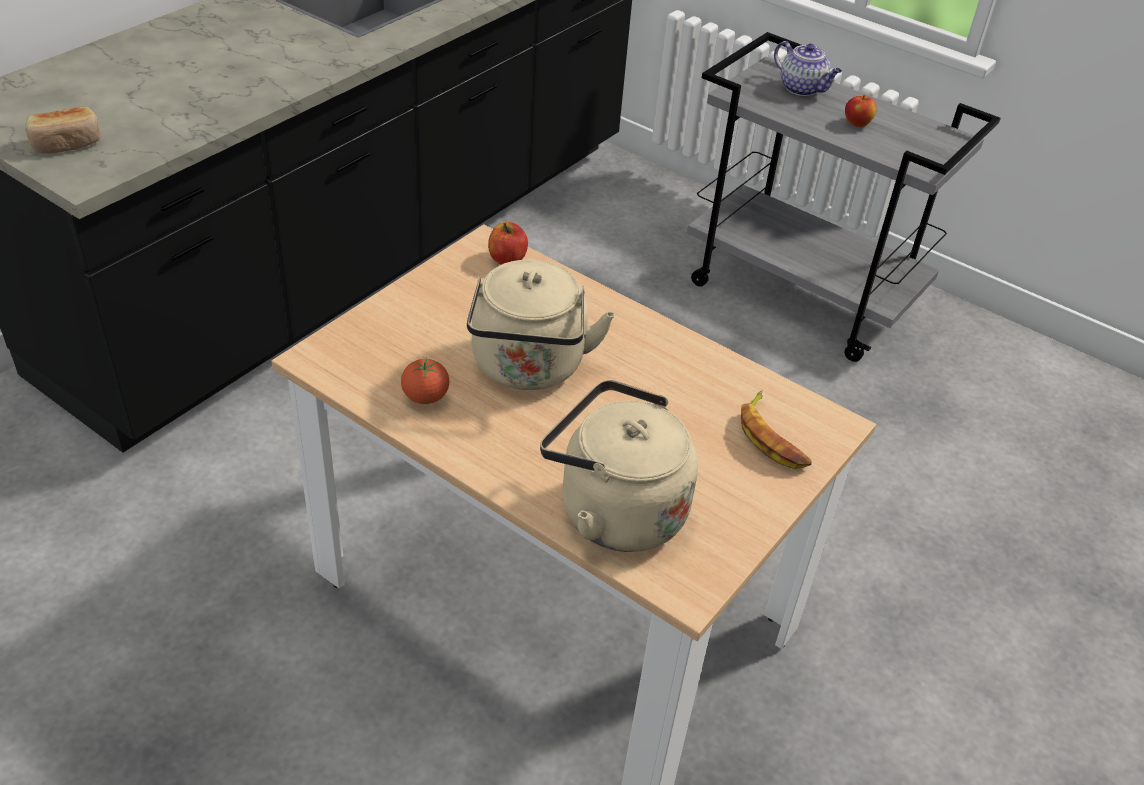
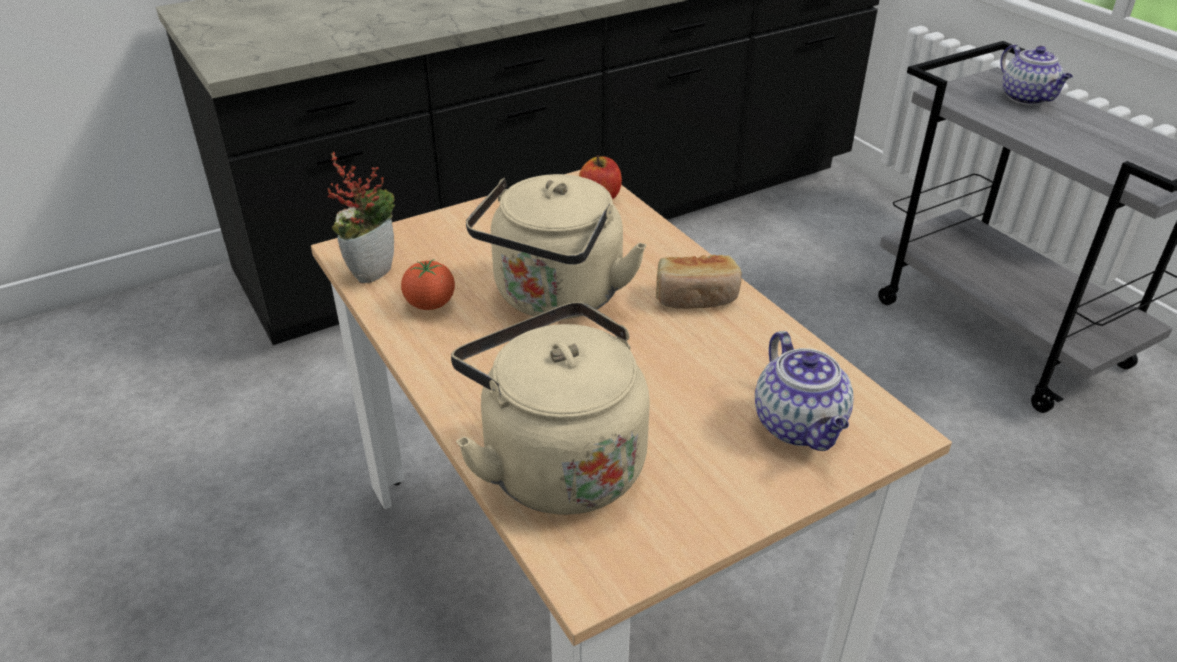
camera: 25 degrees right, 5 degrees down
(66, 143) = (242, 41): bread -> bread (696, 297)
(350, 375) = (372, 270): none -> potted plant
(772, 437) = (800, 427): banana -> teapot
(857, 123) = (1081, 136): apple -> none

